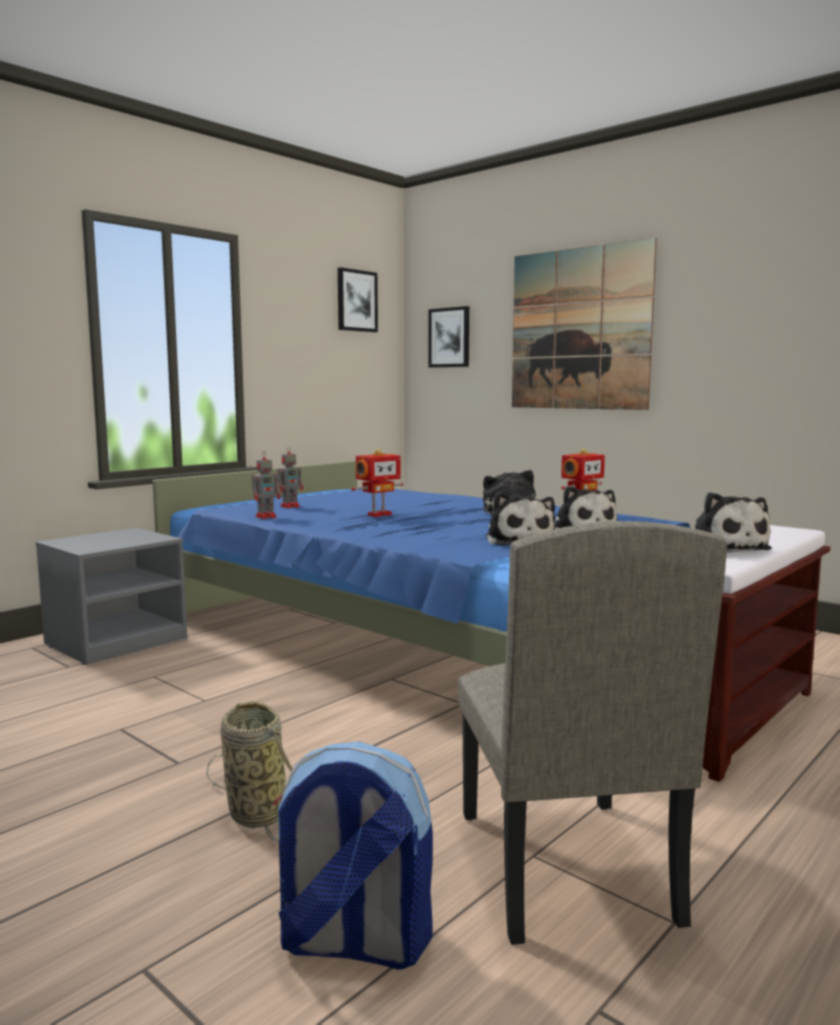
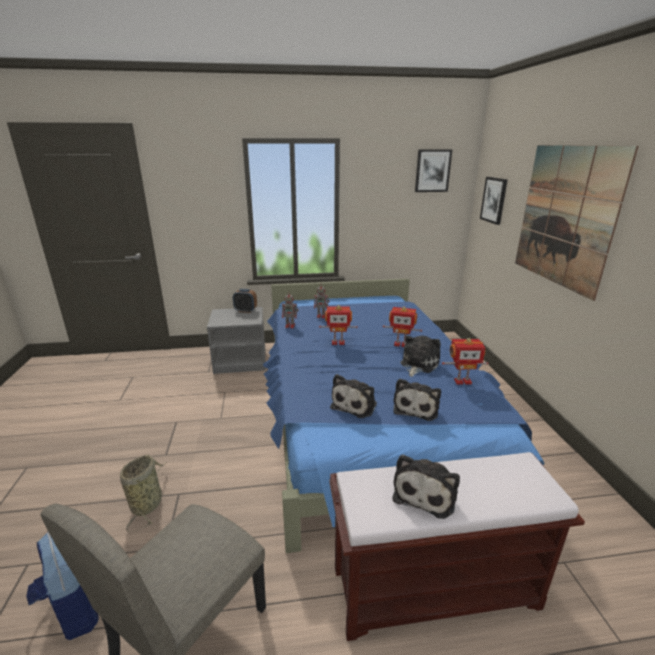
camera: 40 degrees right, 15 degrees up
(114, 533) = (245, 311): none -> alarm clock
(458, 505) = (400, 344): none -> toy robot

